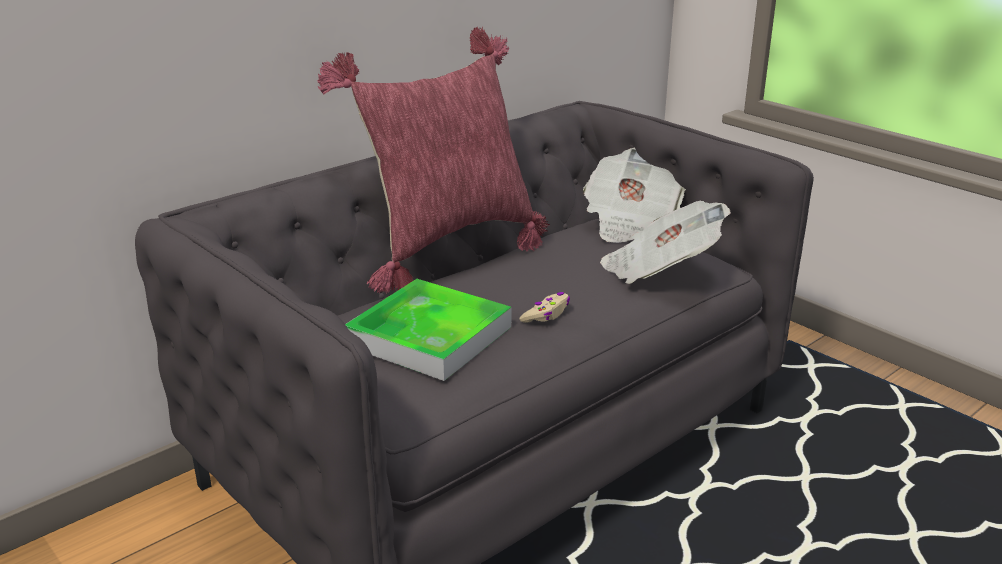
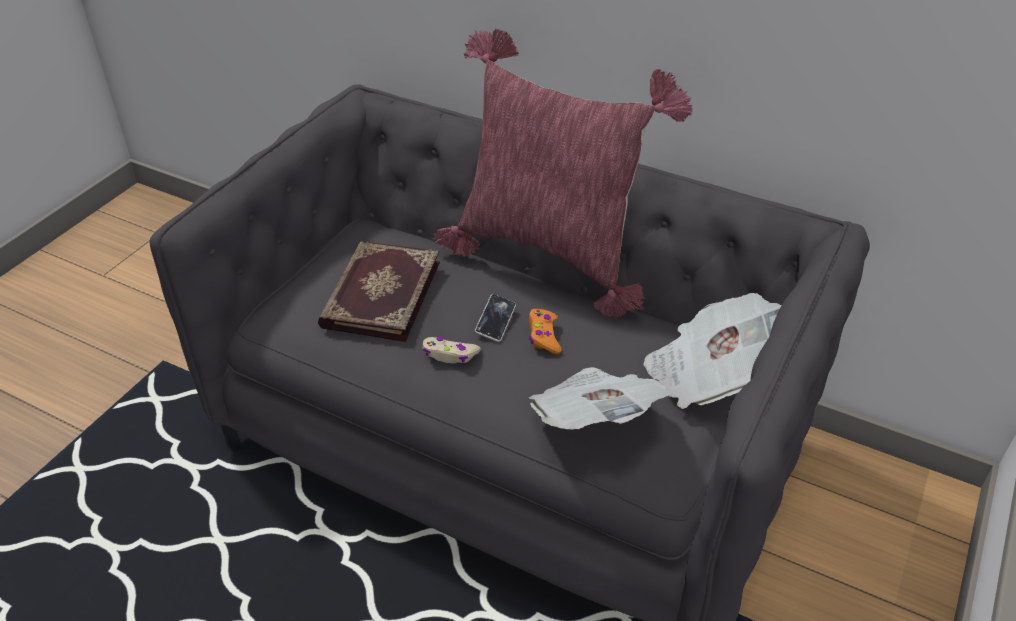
camera: 70 degrees right, 15 degrees up
(429, 336) = (379, 294): tray -> book
(514, 287) = (495, 320): none -> phone
(548, 271) = (543, 336): none -> orange game controller

